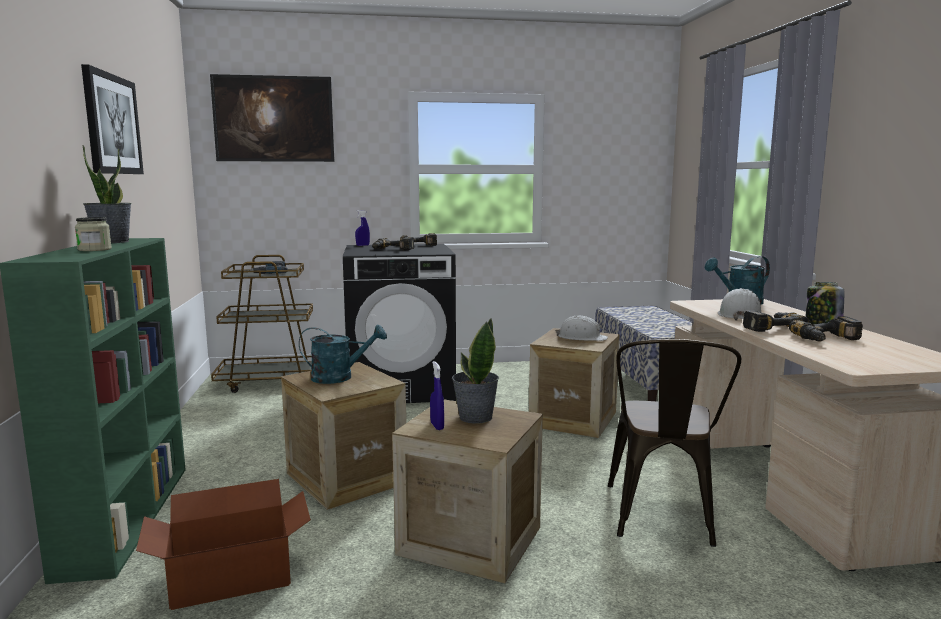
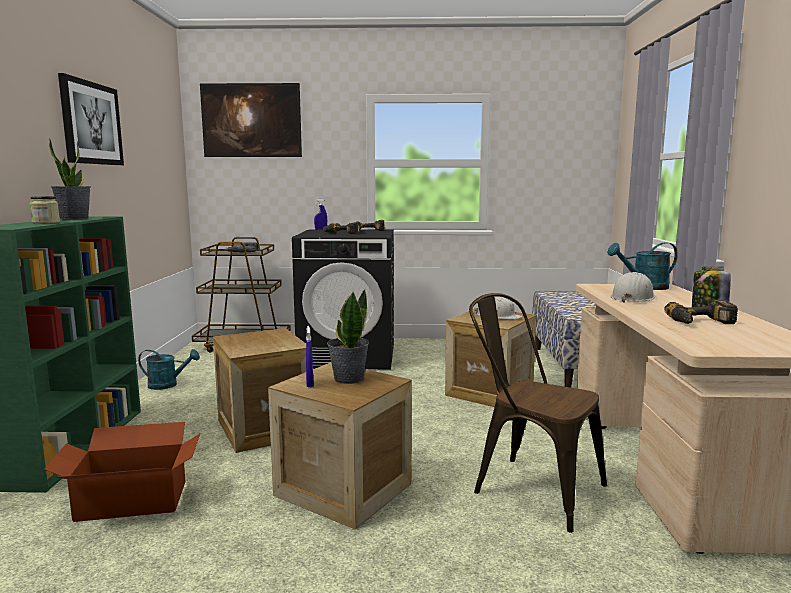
camera: 10 degrees right, 0 degrees up
(340, 377) = (259, 340): turquoise watering can -> turquoise watering can (168, 385)
(662, 519) = (529, 486): brown chair -> brown chair turned 105 degrees clockwise
(770, 327) = (652, 309): power drill -> none

